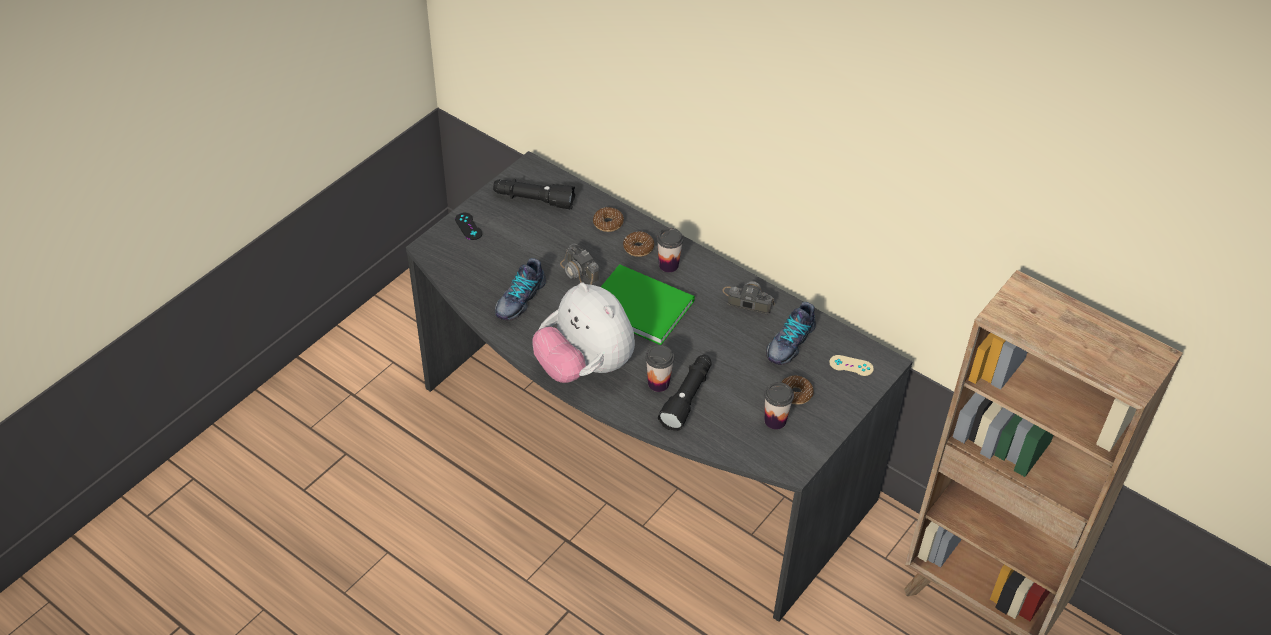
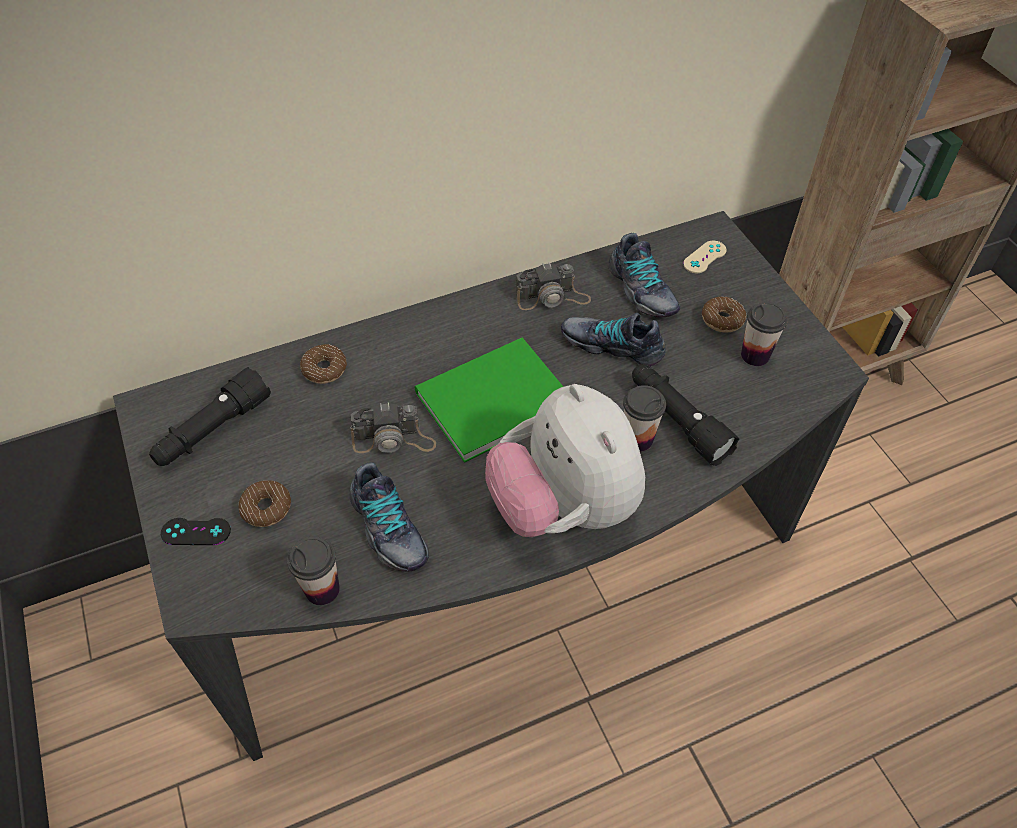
camera: 60 degrees left, 5 degrees up
(585, 367) = (563, 506): plush toy -> plush toy turned 75 degrees clockwise
(638, 248) = (392, 358): donut -> donut (266, 508)
(668, 265) = (444, 342): cup -> cup (322, 589)
(728, 345) = (612, 345): none -> shoe
(747, 300) = (552, 297): camera -> camera turned 150 degrees counterclockwise

